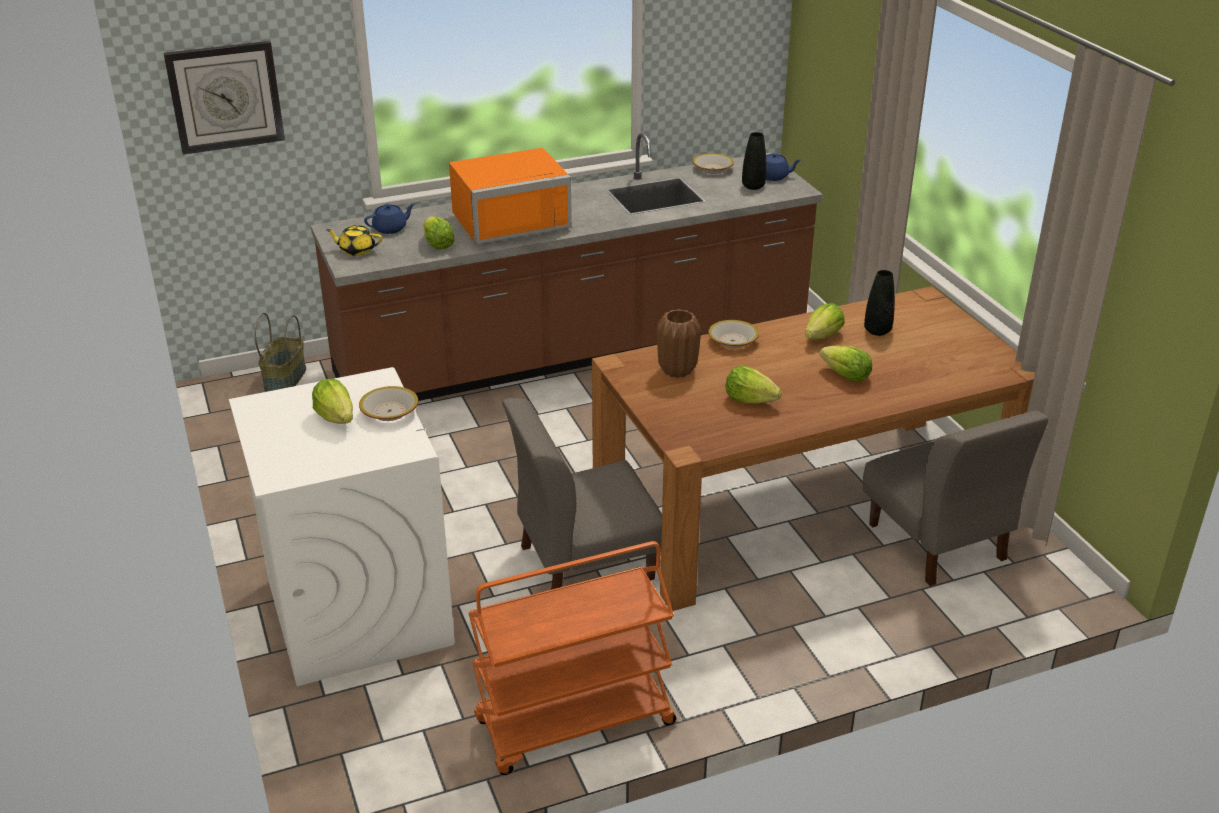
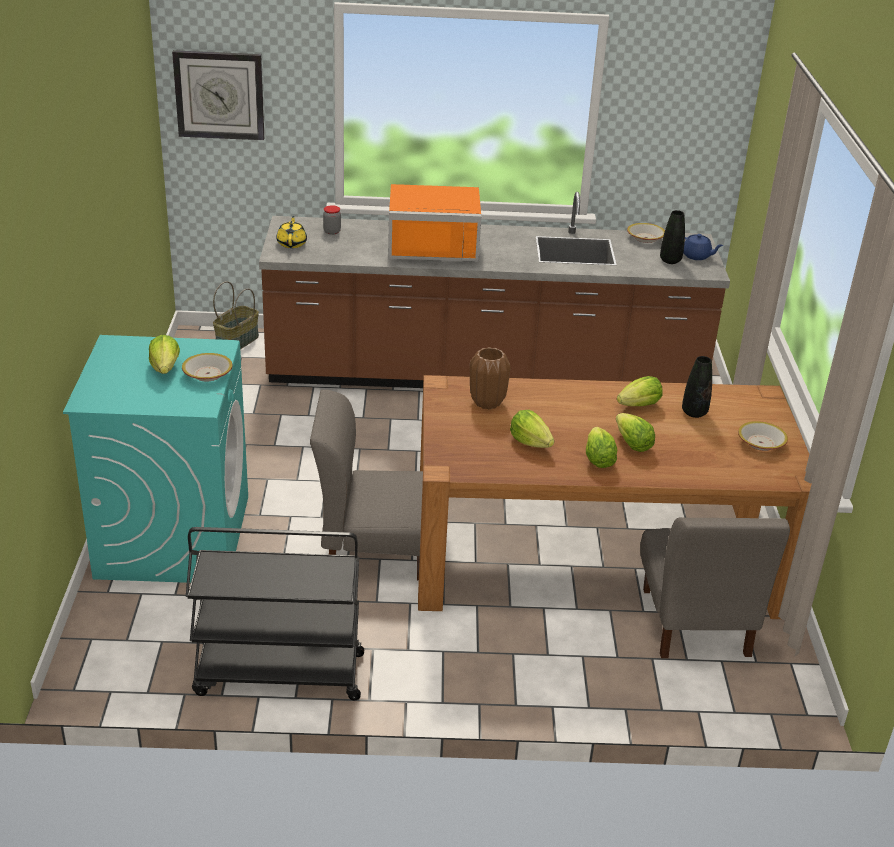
camera: 20 degrees right, 0 degrees up
(356, 250) = (292, 243): yellow teapot -> yellow teapot turned 60 degrees clockwise
(357, 611) = (173, 536): white washing machine -> turquoise washing machine
(390, 229) = (332, 231): blue teapot -> jar
(438, 245) = (359, 253): lettuce -> lettuce (598, 459)
(574, 724) = (278, 675): orange cart -> black cart
(732, 341) = (555, 390): bowl -> bowl (760, 443)

